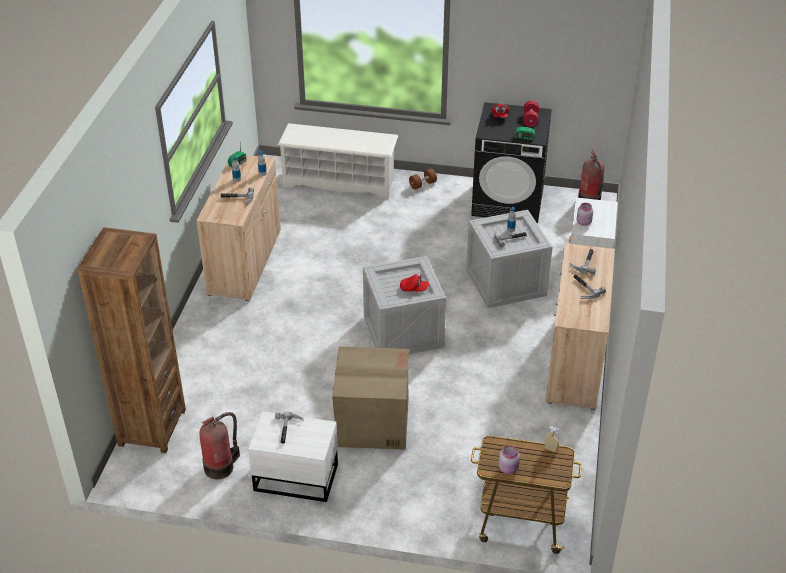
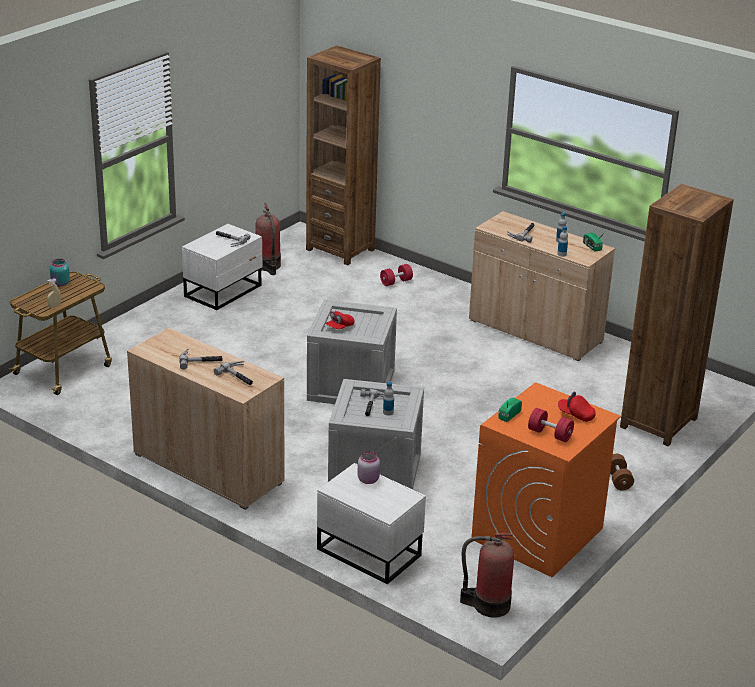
camera: 115 degrees right, 10 degrees down
(202, 365) = (396, 282): none -> red dumbbell
(339, 182) = (659, 423): white shoe rack -> brown bookcase
(371, 422) = (248, 337): cardboard box -> none
(508, 201) = (537, 534): black washing machine -> orange washing machine
(509, 468) = (60, 284): pink jar -> turquoise jar

